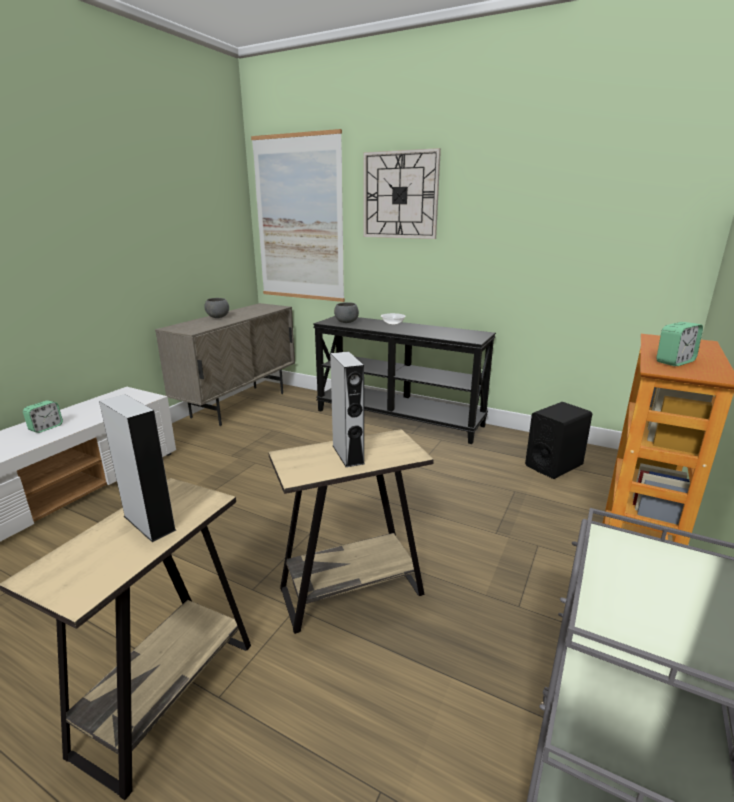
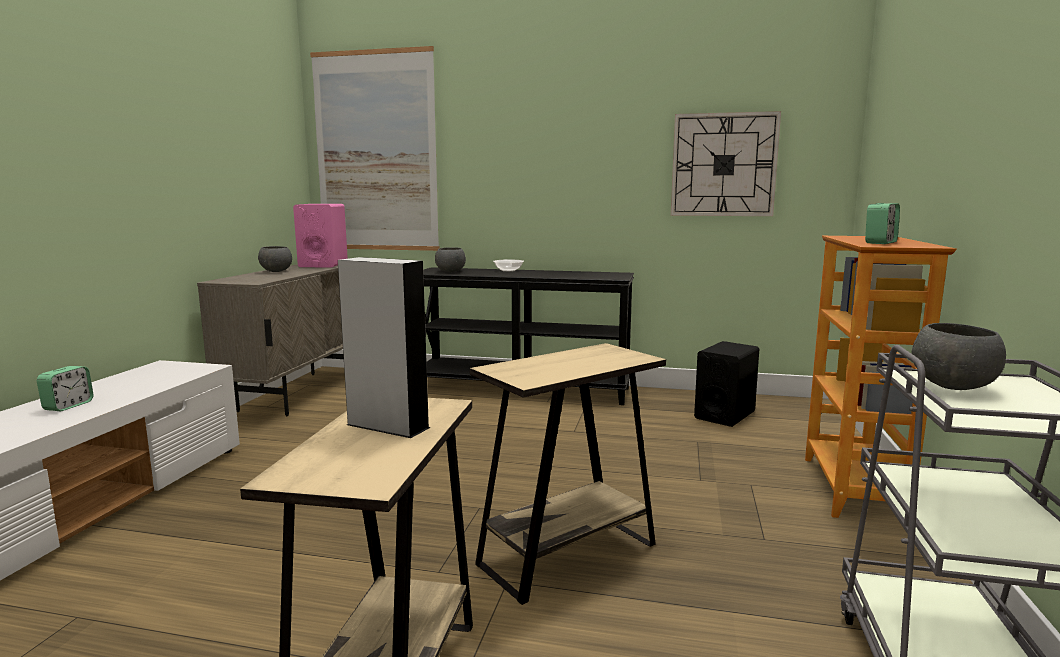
camera: 15 degrees left, 10 degrees down
(258, 309) = (323, 264): none -> pink speaker
(348, 454) = (568, 362): grey speaker -> none
(400, 195) = (509, 121): wall clock -> wall clock (723, 165)
(635, 569) = (951, 387): none -> grey bowl

